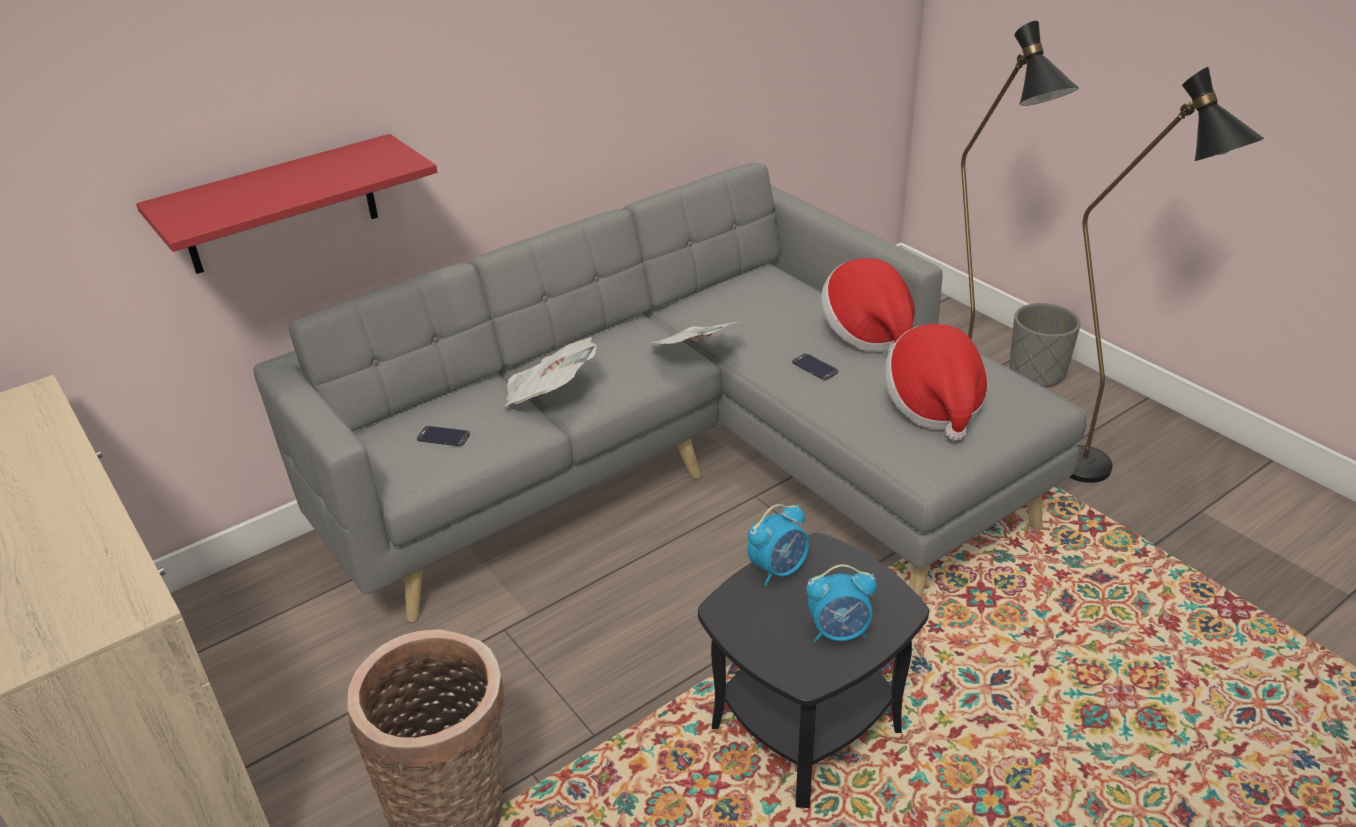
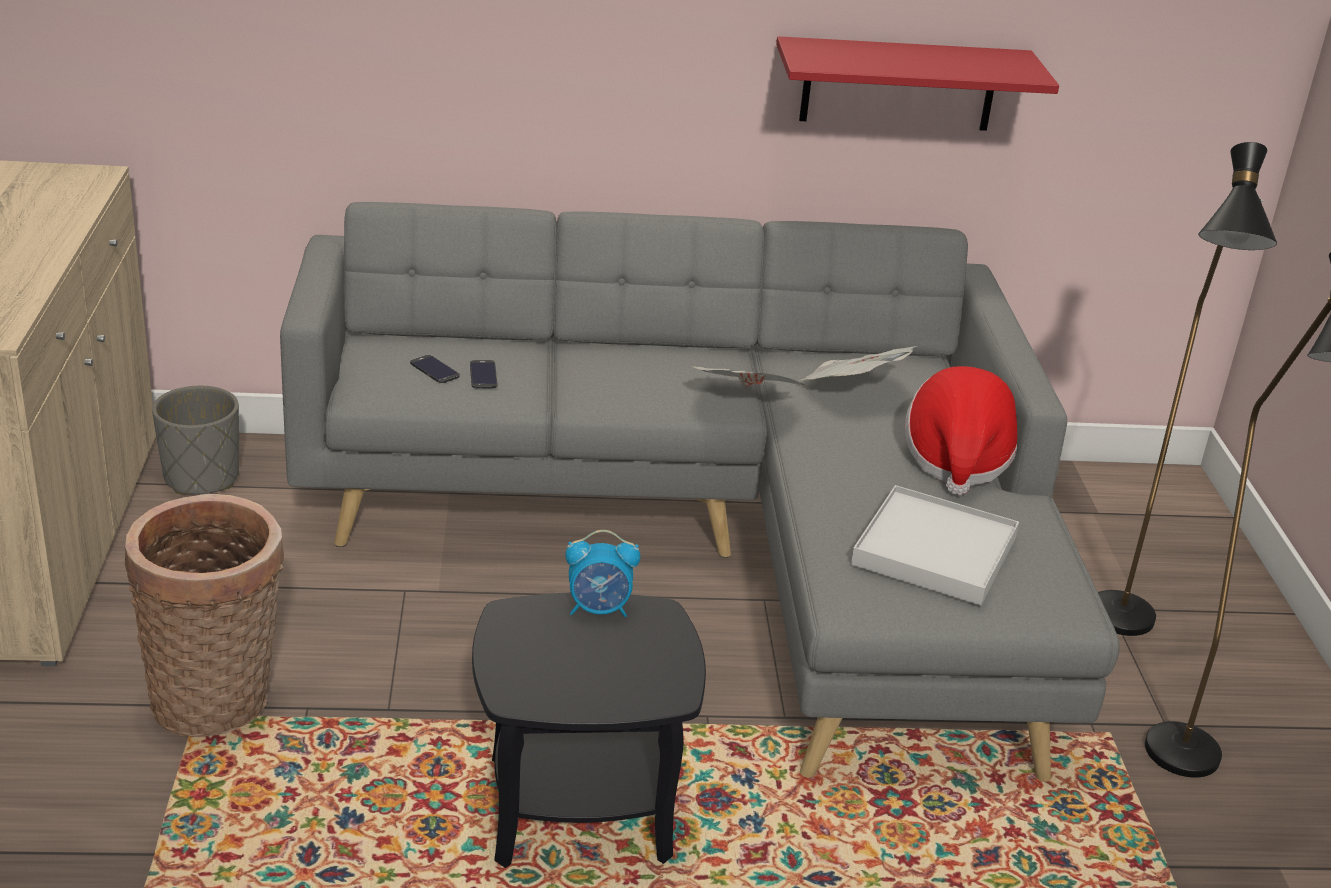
camera: 30 degrees right, 5 degrees down
(280, 205) = (383, 87): red shelf -> red shelf (899, 84)
(550, 394) = (568, 377): newspaper -> newspaper (852, 390)
(815, 367) = (855, 465): phone -> phone (483, 375)
(839, 632) = (588, 681): alarm clock -> none
(934, 405) = (934, 551): hat -> white tray
(1036, 373) = (1245, 638): grey planter -> grey planter (201, 477)

